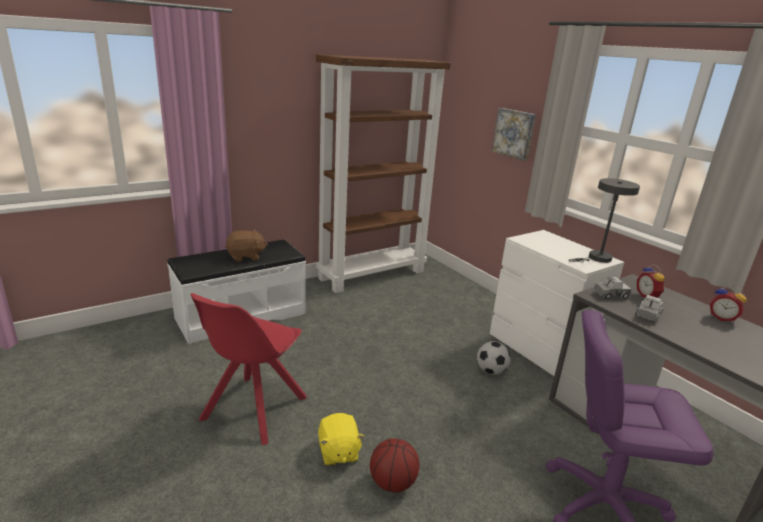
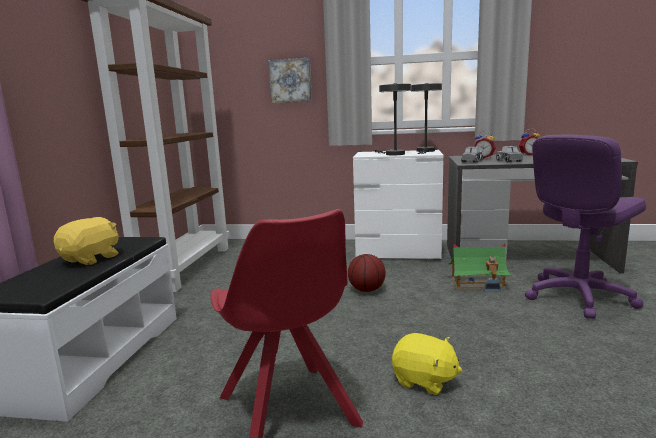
camera: 45 degrees left, 10 degrees down
(246, 256) = (92, 259): brown plush toy -> yellow plush toy
(393, 483) = (494, 367): basketball -> basketball (367, 290)
(491, 371) = (398, 275): football -> none
(538, 424) = (478, 284): none -> toy house
(550, 249) = (392, 154): none -> grey table lamp

